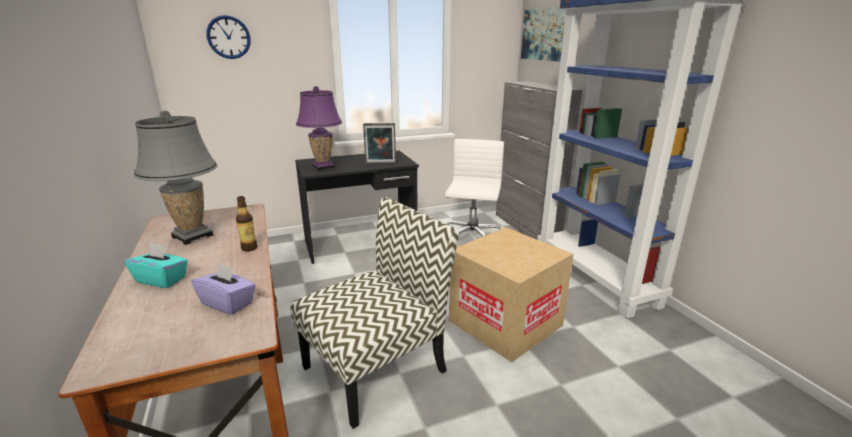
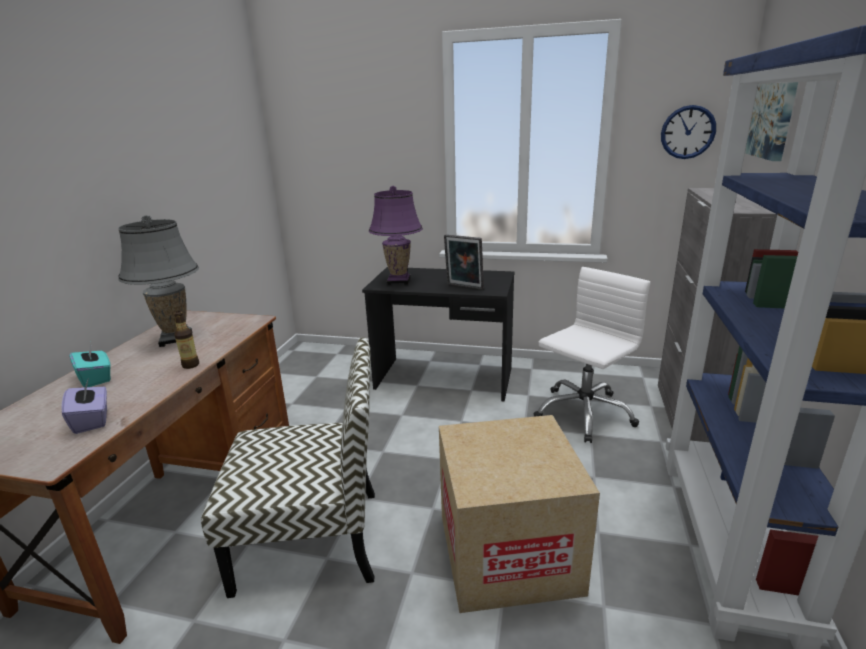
camera: 35 degrees right, 0 degrees up
(228, 37) = (336, 127): wall clock -> wall clock (687, 132)

